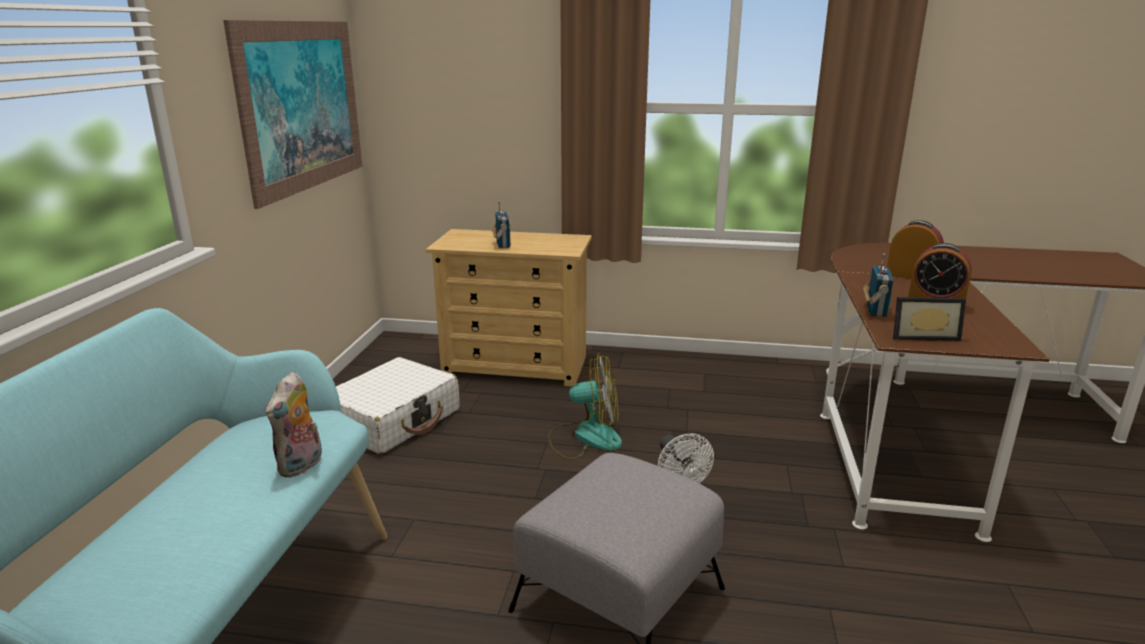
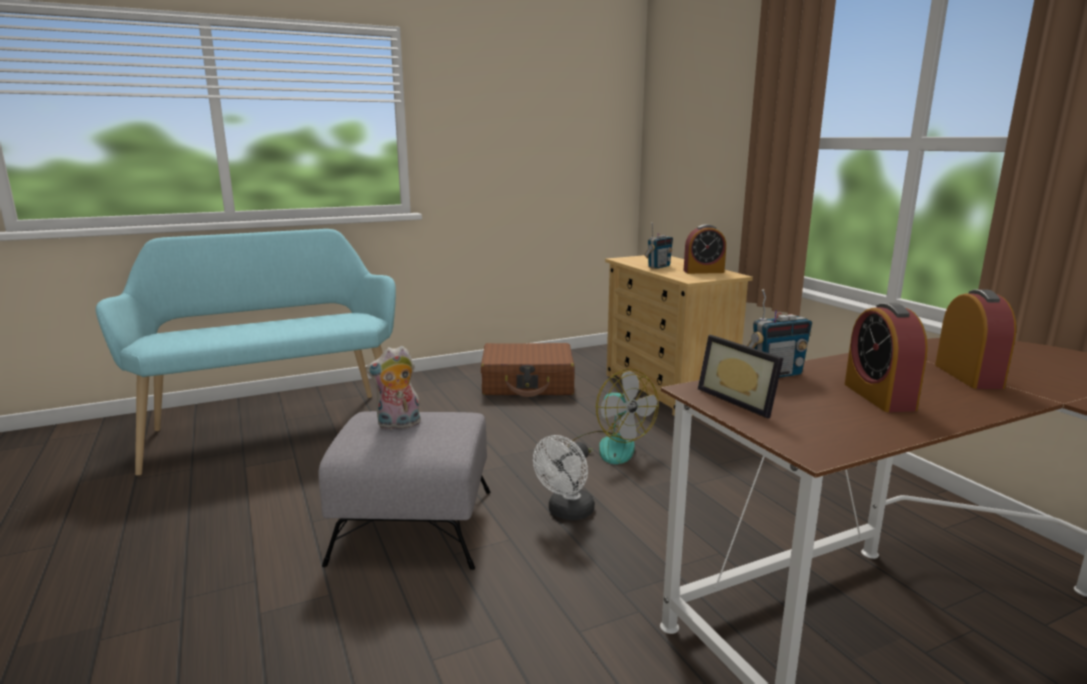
camera: 55 degrees right, 5 degrees down
(301, 466) = (308, 329): plush toy -> plush toy (398, 425)
(303, 106) = (557, 135): picture -> none
(393, 420) = (528, 383): white suitcase -> brown suitcase
(549, 240) = (703, 271): none -> alarm clock

